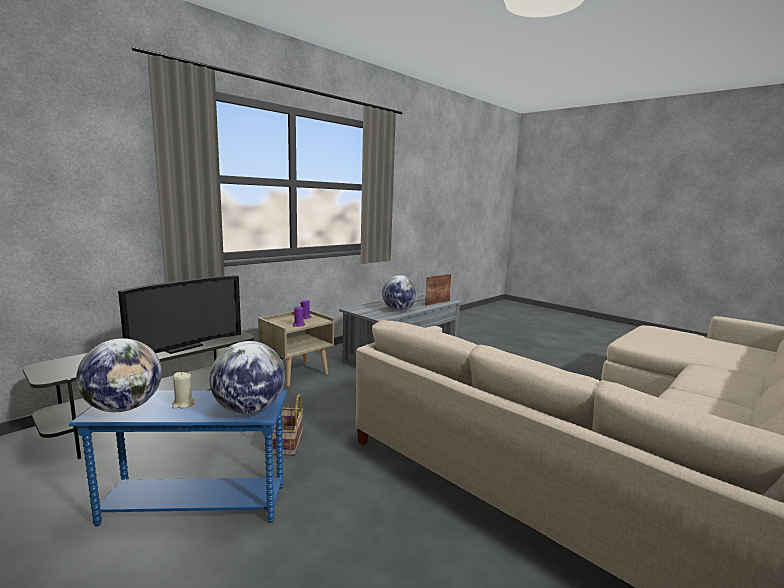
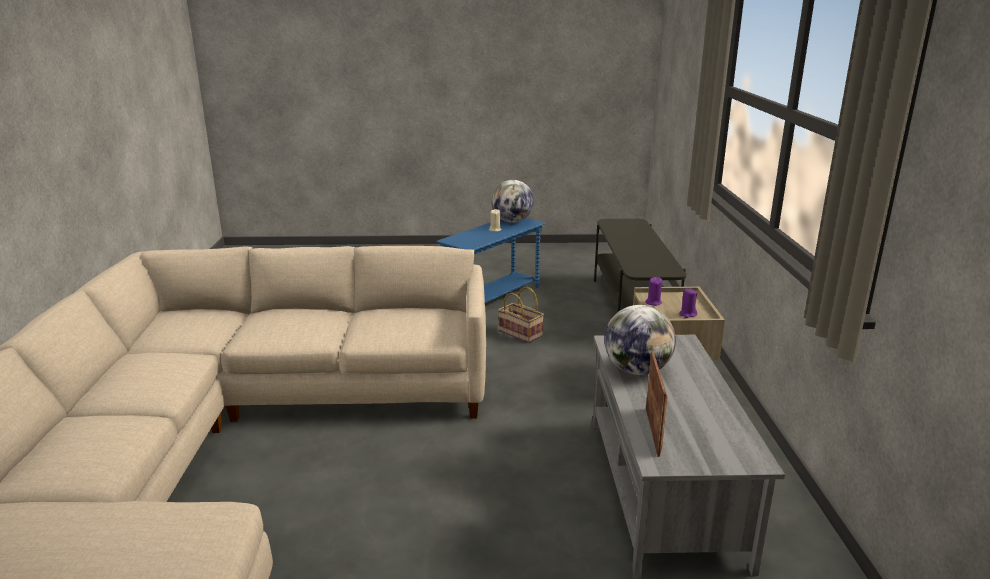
camera: 135 degrees right, 10 degrees up
(181, 347) = (630, 251): television -> none
(249, 410) = (460, 238): globe -> none

